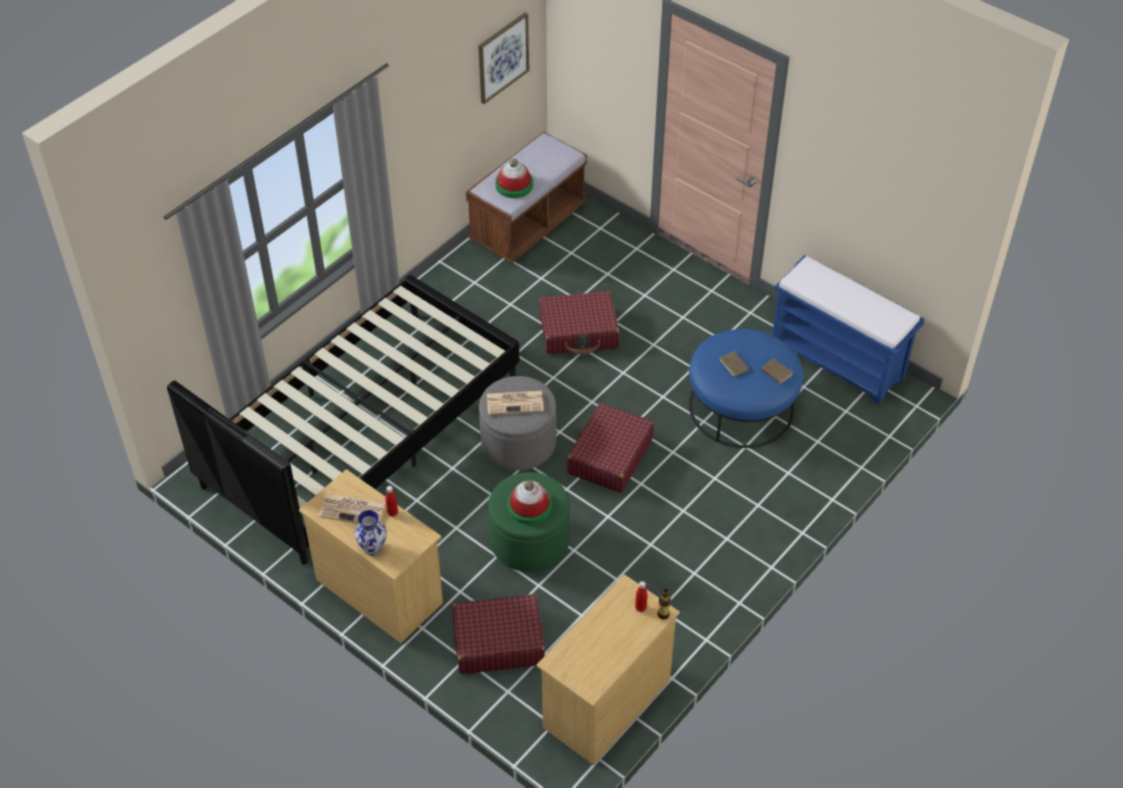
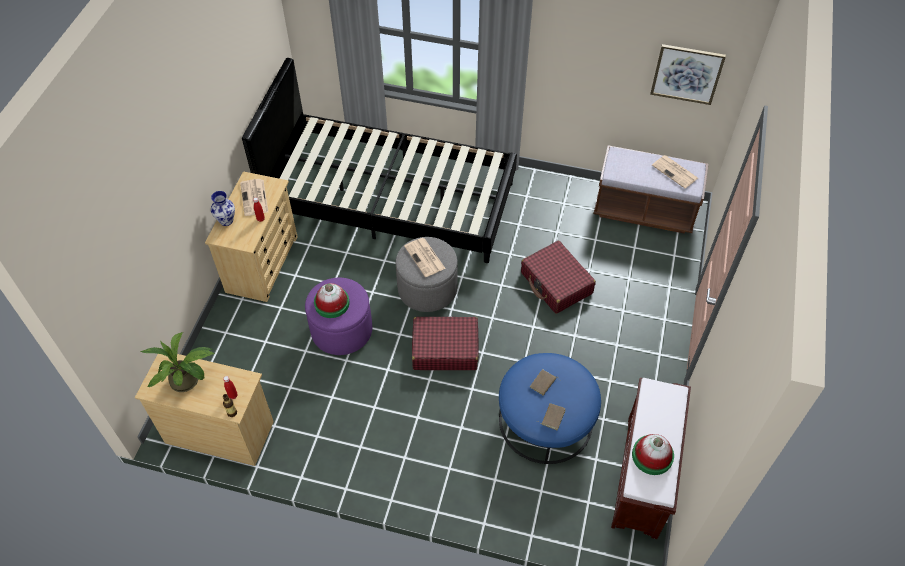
camera: 65 degrees right, 5 degrees up
(498, 642) = (247, 346): red suitcase -> none
(514, 185) = (632, 168): hat -> hat (652, 456)
(529, 541) = (341, 330): green ottoman -> purple ottoman
(542, 157) = (675, 172): none -> newspaper
(598, 646) = (188, 381): none -> potted plant
(838, 360) = (643, 477): blue bench -> brown bench

